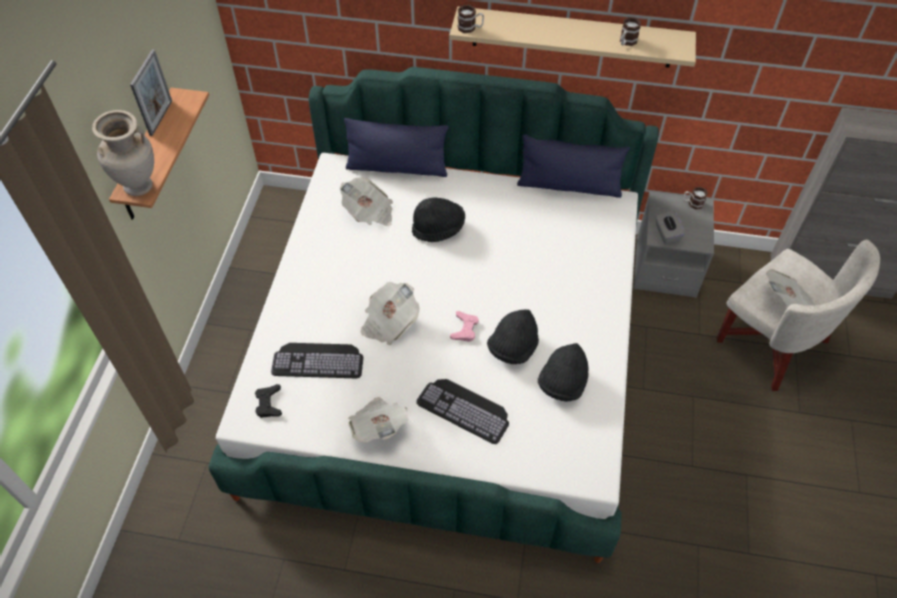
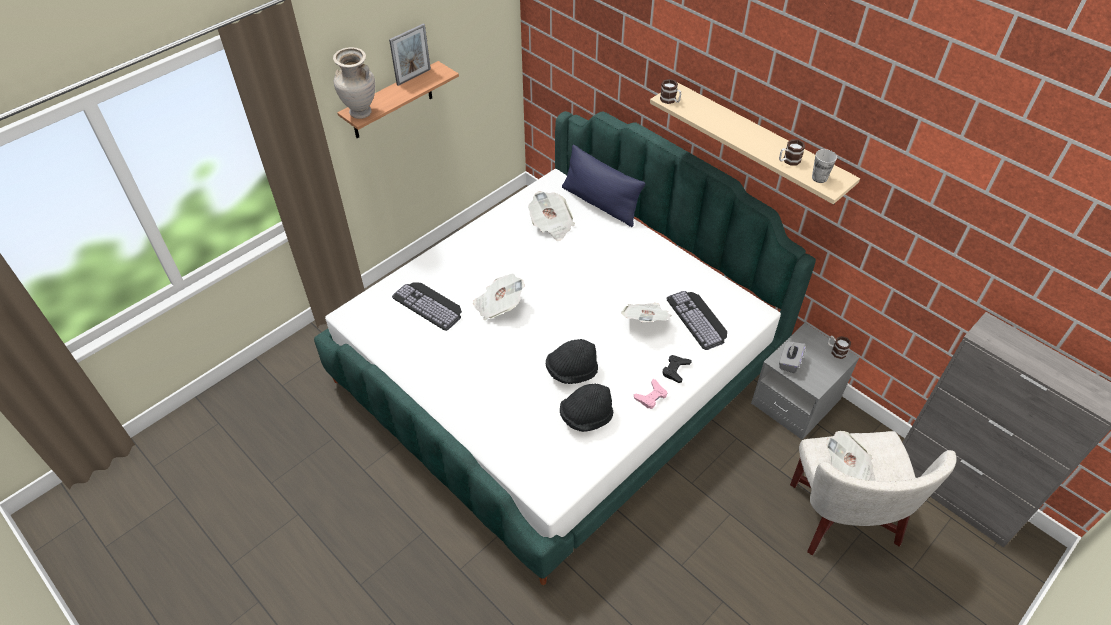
camera: 35 degrees right, 5 degrees down
(269, 403) = (374, 314): black game controller -> black game controller (675, 370)
(379, 426) = (430, 369): newspaper -> newspaper (645, 321)
(438, 229) = (592, 260): black hat -> none
(464, 329) = (548, 339): pink game controller -> pink game controller (651, 396)
(466, 408) = (499, 393): keyboard -> keyboard (699, 319)
(569, 186) = (725, 280): blue pillow -> none
(665, 46) = (819, 178): none -> cup

